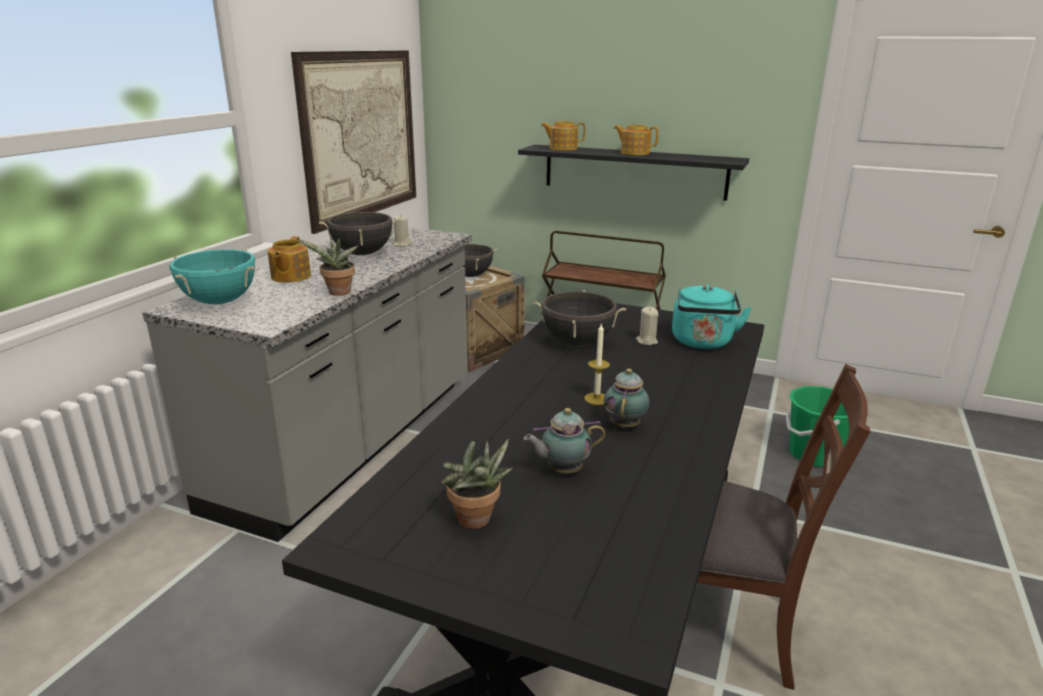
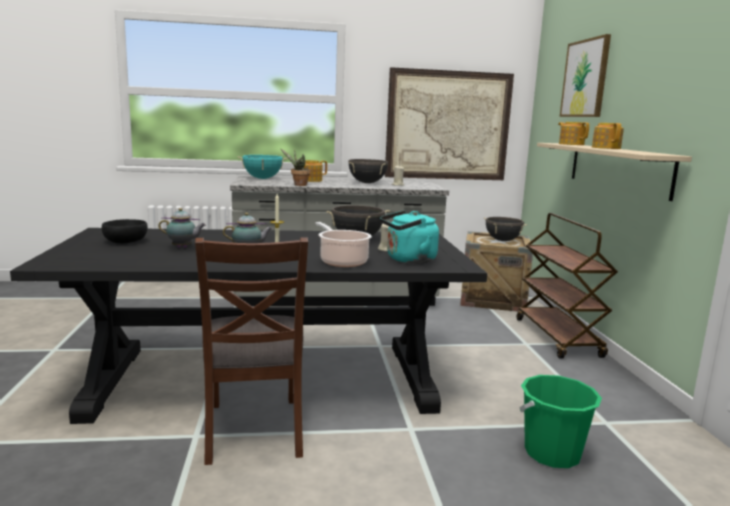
camera: 60 degrees right, 10 degrees down
(477, 522) = (126, 241): potted plant -> black bowl
(549, 66) = (585, 78): none -> picture
(562, 470) = (183, 247): teapot -> teapot turned 135 degrees clockwise
(634, 171) = (617, 168): black shelf -> beige shelf
(698, 377) = (342, 261): none -> cooking pot

